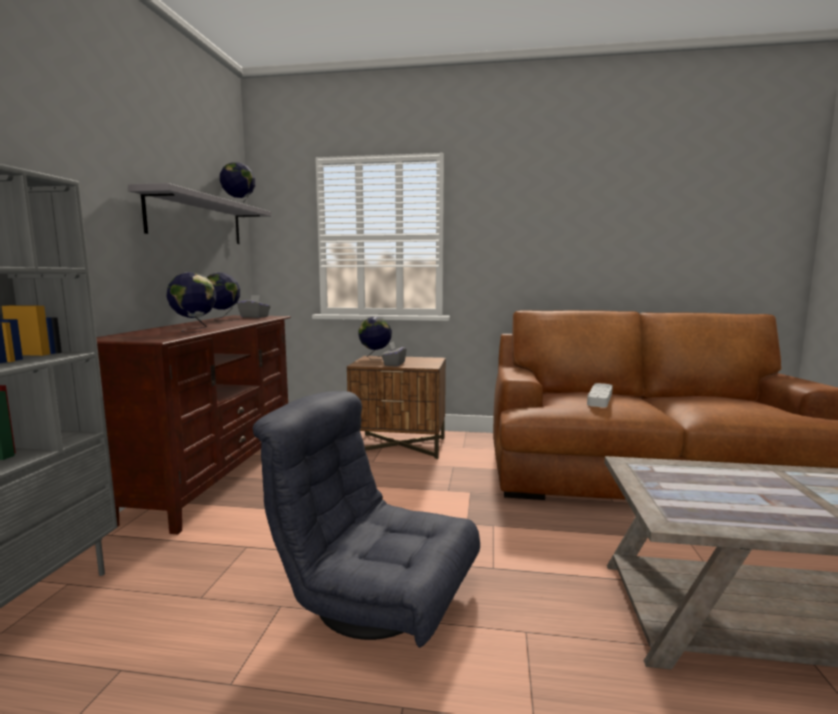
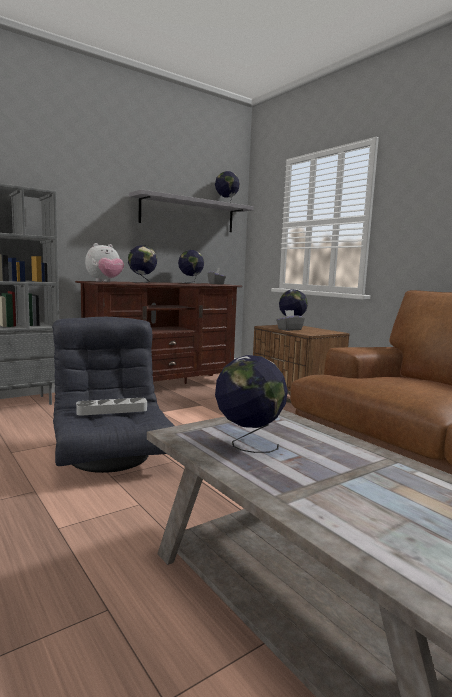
camera: 45 degrees right, 0 degrees up
(139, 336) = (105, 281): none -> plush toy
(600, 398) = (412, 383): grey tray -> grey tray (112, 410)
(720, 502) = (248, 444): none -> globe

